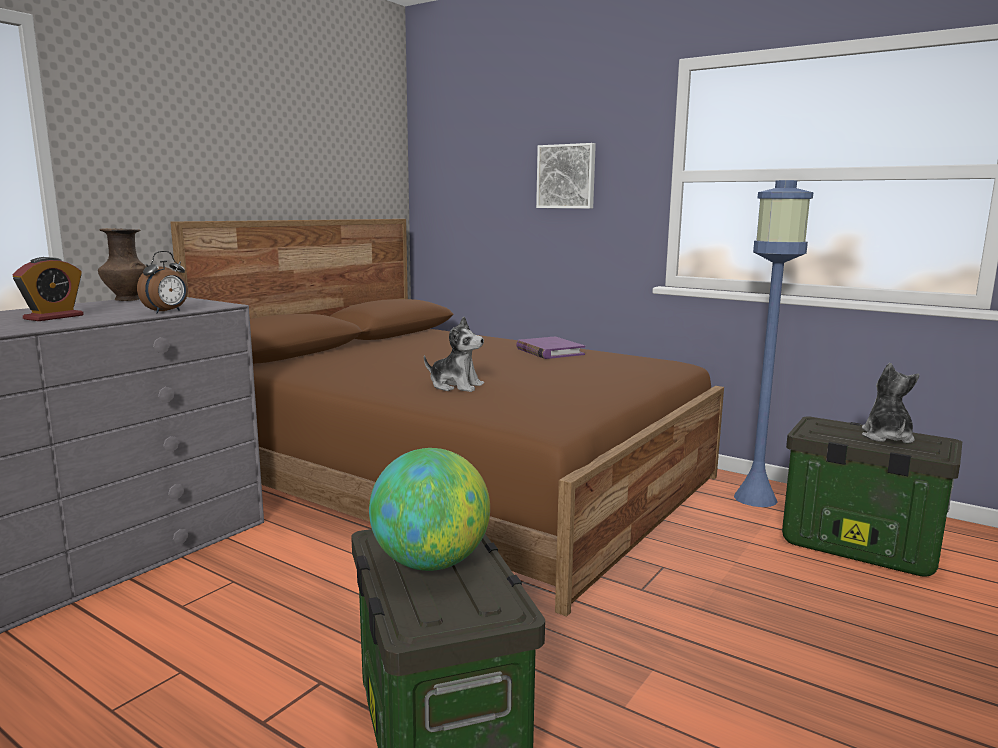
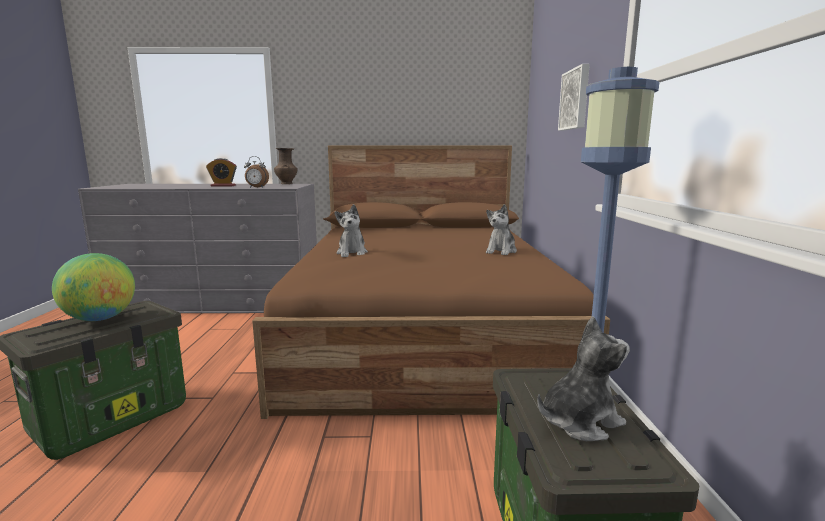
camera: 55 degrees right, 0 degrees up
(549, 351) = (501, 251): purple book -> plush toy

